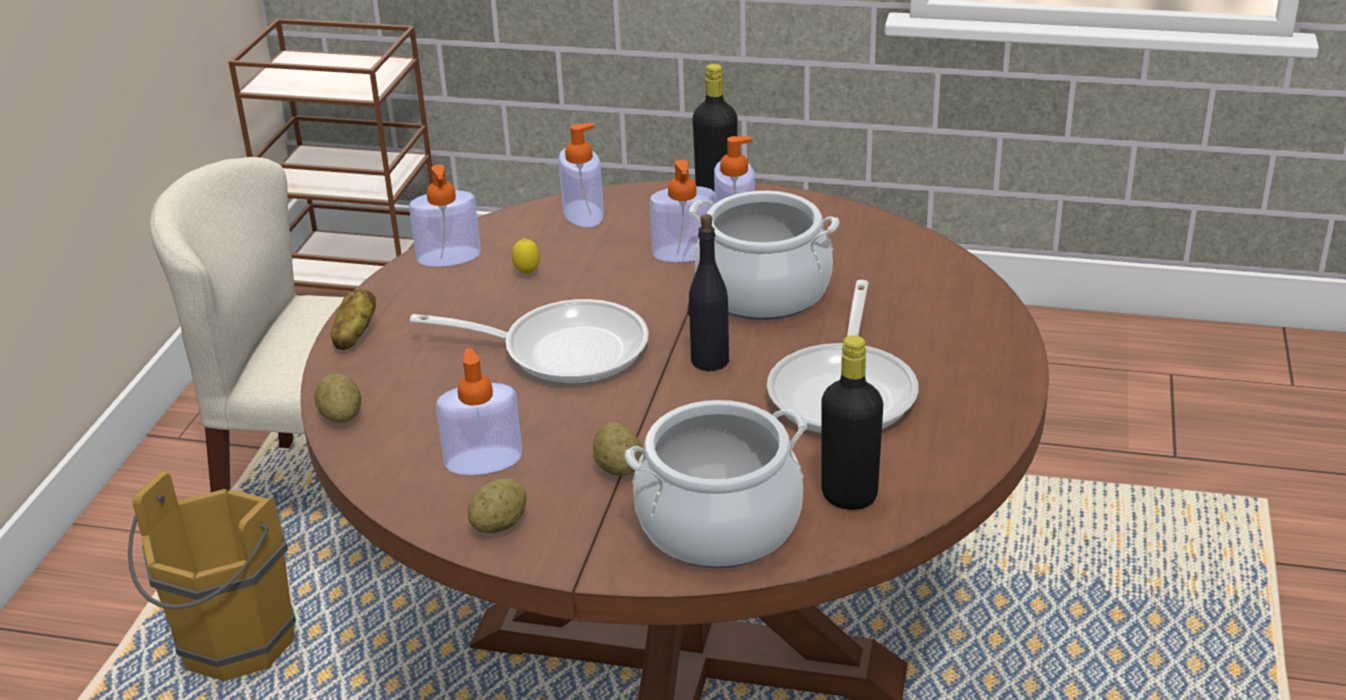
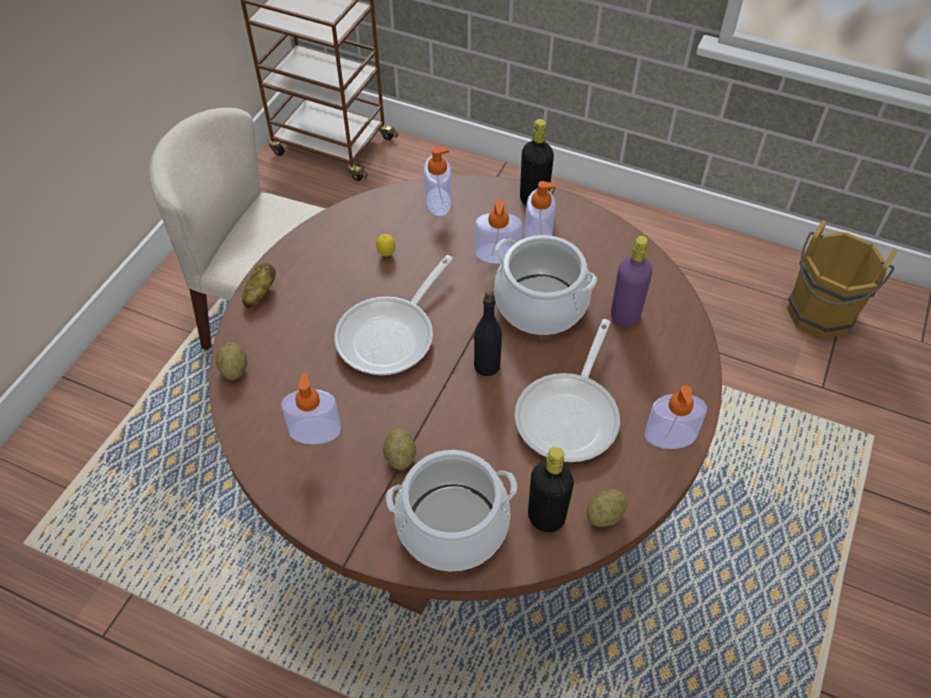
camera: 10 degrees right, 20 degrees up
(231, 649) = (197, 422): brown bucket -> brown bucket (817, 317)
(449, 257) = (339, 227): soap dispenser -> soap dispenser (670, 435)
(499, 524) = (311, 494): potato -> potato (604, 515)
(562, 350) = (392, 335): frying pan -> frying pan turned 105 degrees clockwise
(884, 287) = (625, 315): none -> purple bottle

